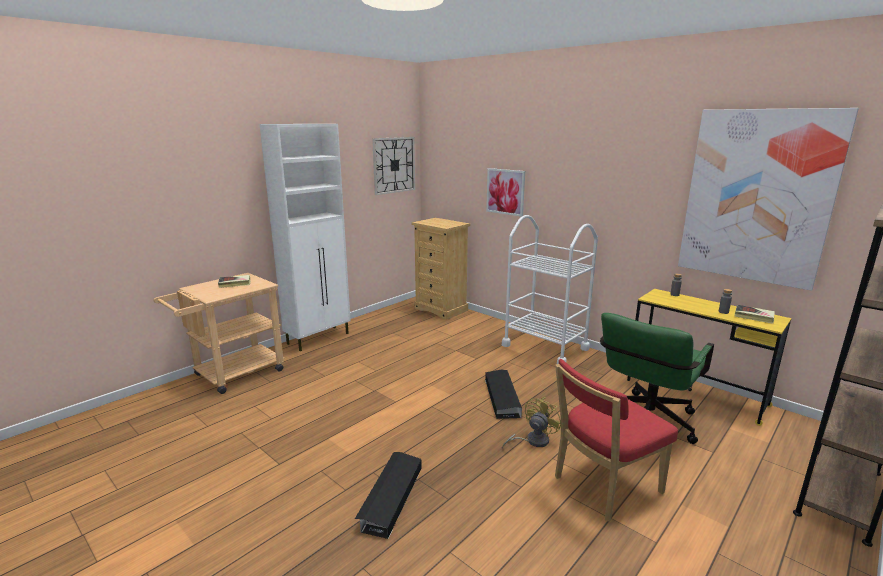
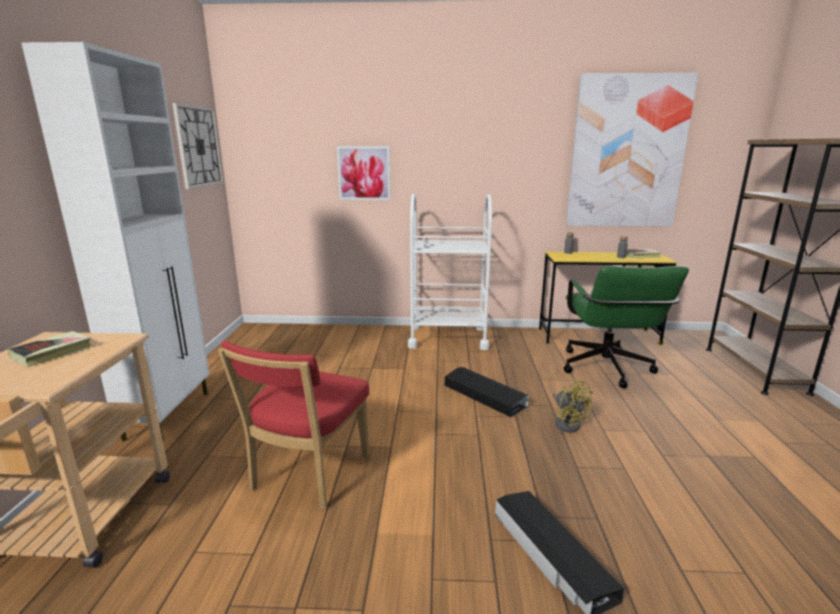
camera: 40 degrees left, 0 degrees up
(441, 309) = (292, 332): beige dresser -> none
(532, 441) = (567, 423): yellow fan -> yellow fan turned 150 degrees clockwise
(603, 486) = (666, 434): red chair -> red chair (307, 475)

